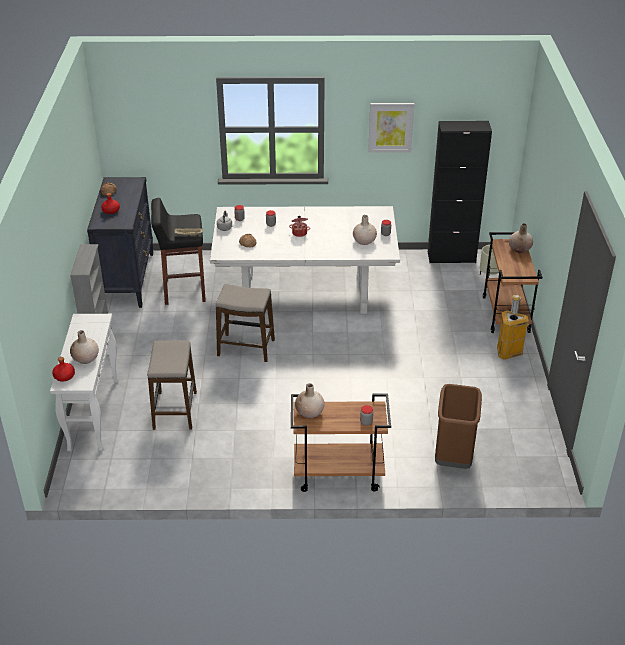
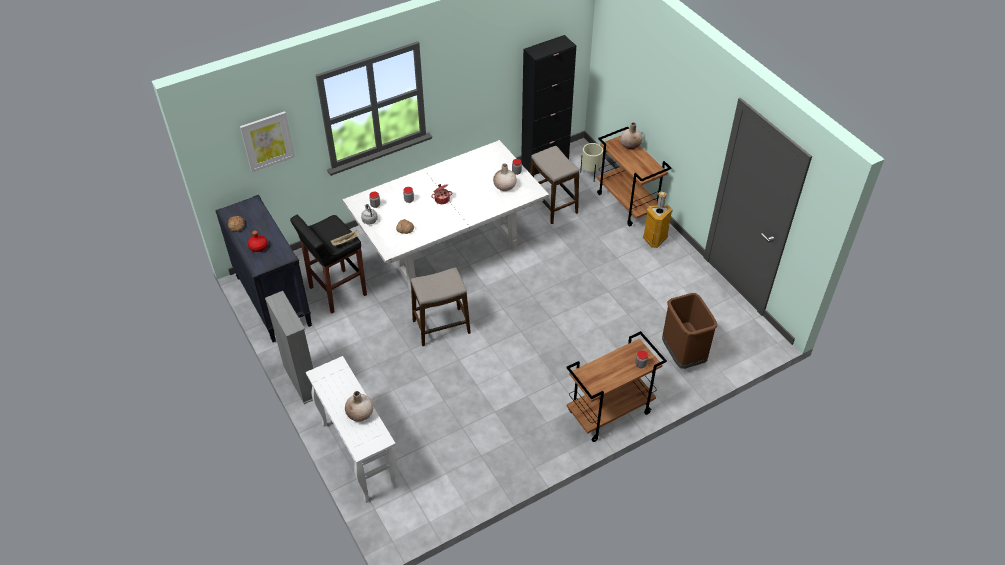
camera: 30 degrees left, 10 degrees up
(64, 376) = (356, 441): red bottle -> none
(175, 410) = (429, 417): stool -> stool (553, 205)
(309, 412) = (590, 376): beige vase -> none
(390, 127) = (481, 68): picture -> picture (267, 141)

